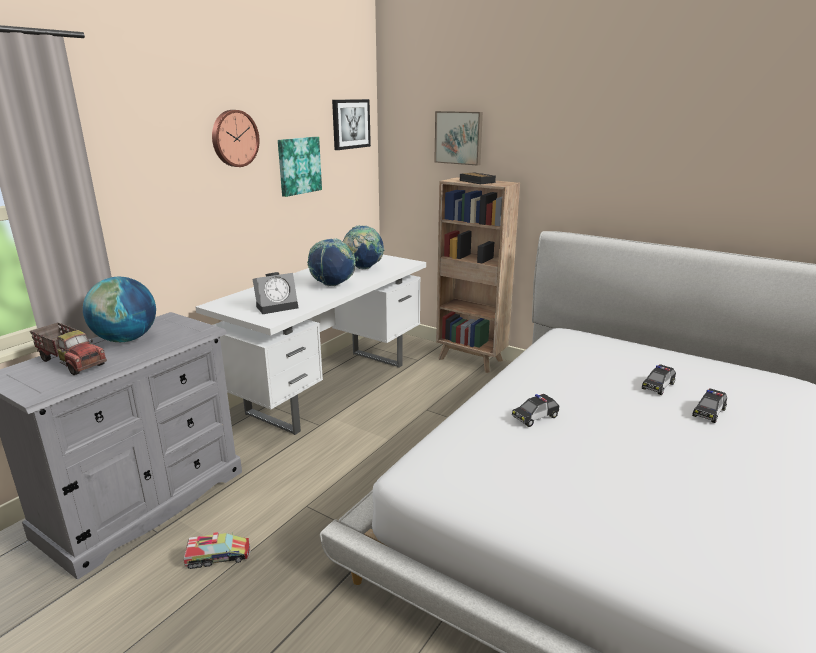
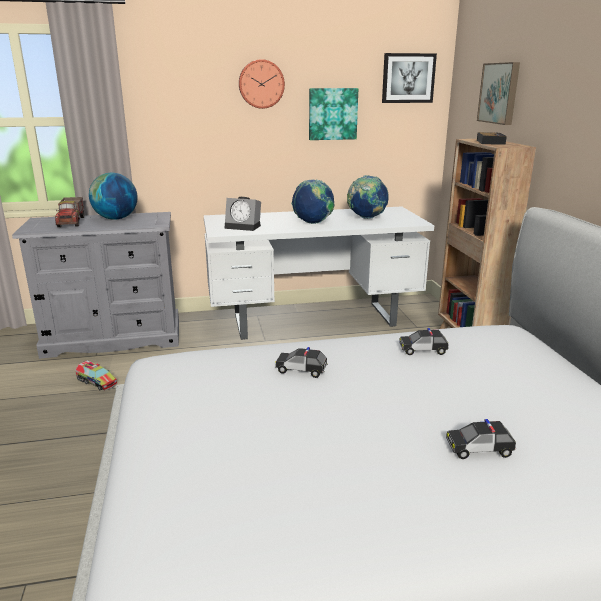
camera: 45 degrees right, 0 degrees up
(658, 386) = (481, 404): toy car -> toy car (423, 350)

